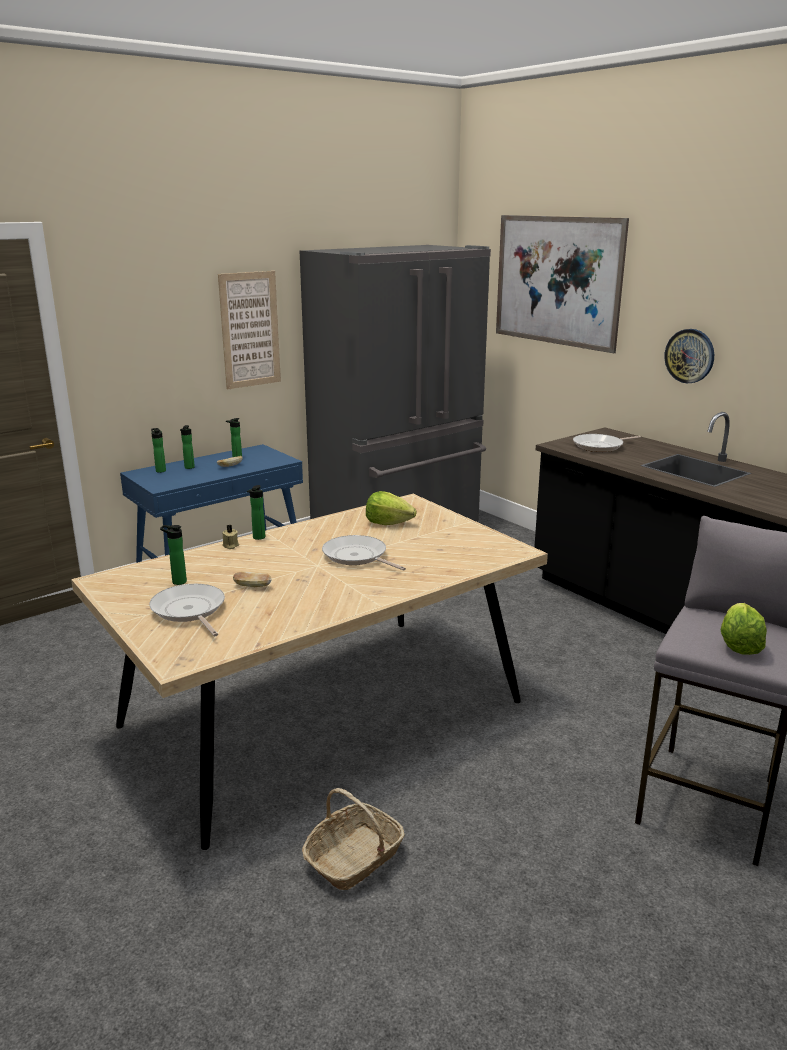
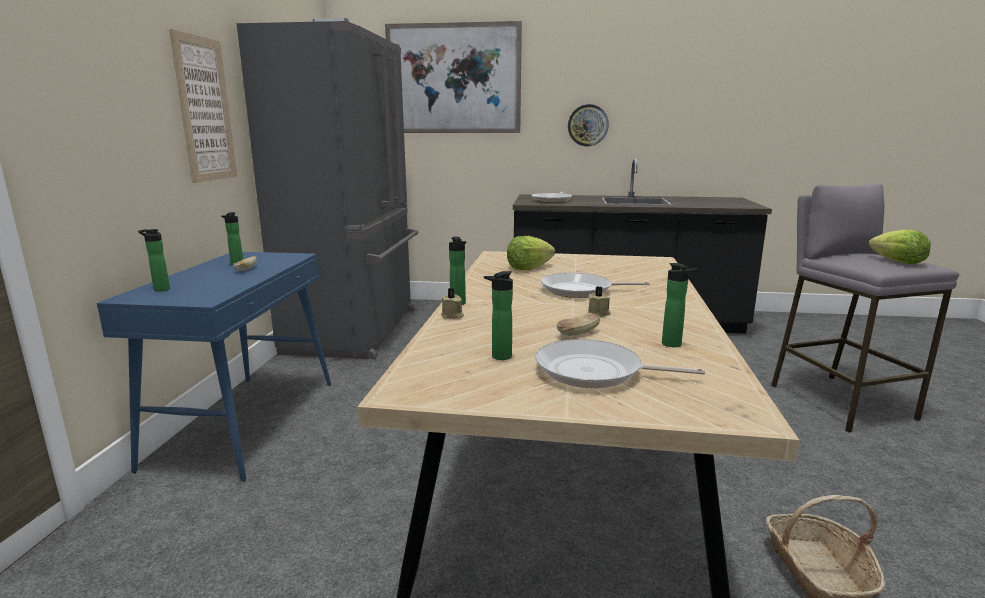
camera: 45 degrees left, 5 degrees down
(189, 468) = (195, 280): bottle -> bottle (674, 345)
(306, 579) = (599, 314): none -> beige candle

